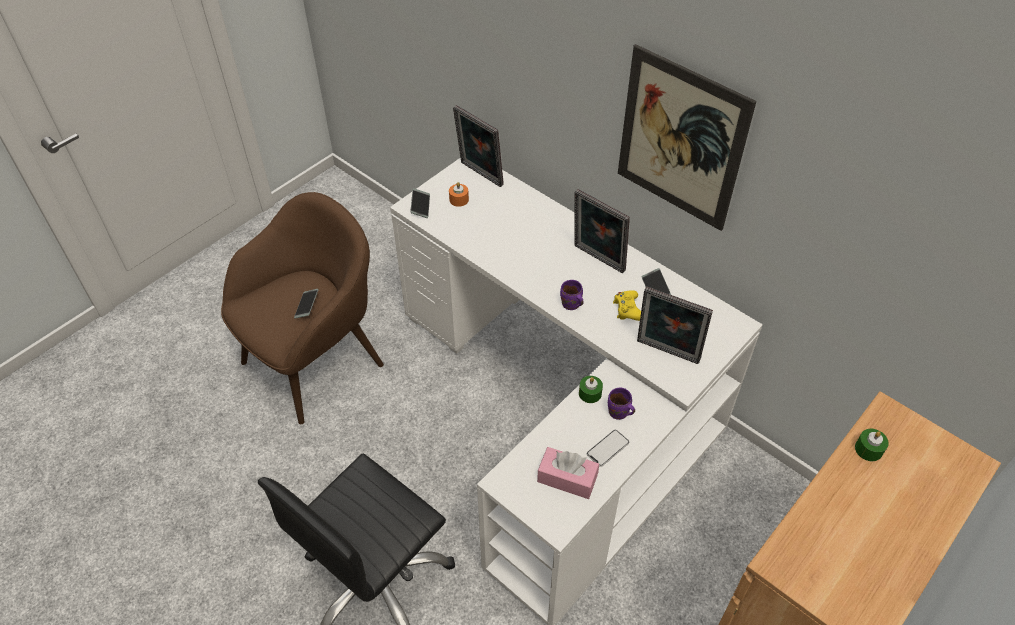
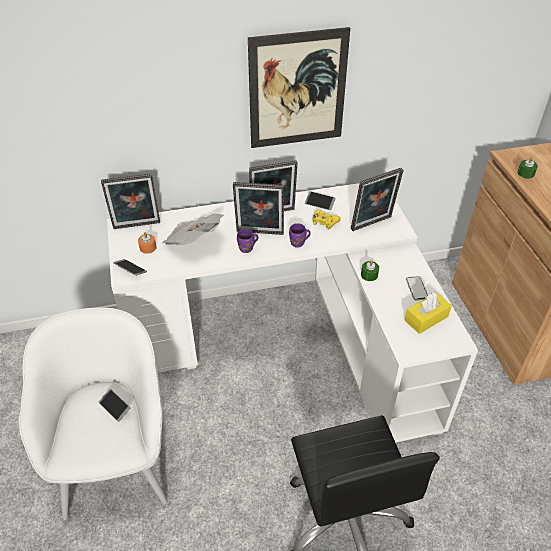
camera: 55 degrees left, 5 degrees down
(315, 361) = (116, 461): brown armchair -> white armchair
(497, 225) = (194, 241): none -> newspaper
(556, 267) = (259, 234): none -> picture frame
(567, 478) = (426, 318): pink tissue box -> yellow tissue box
(618, 414) = (394, 271): purple mug -> purple mug (247, 249)

